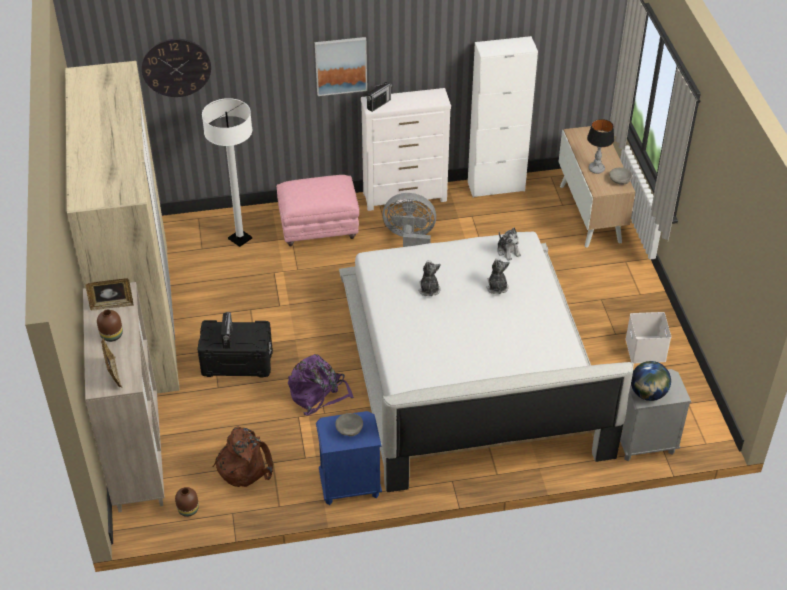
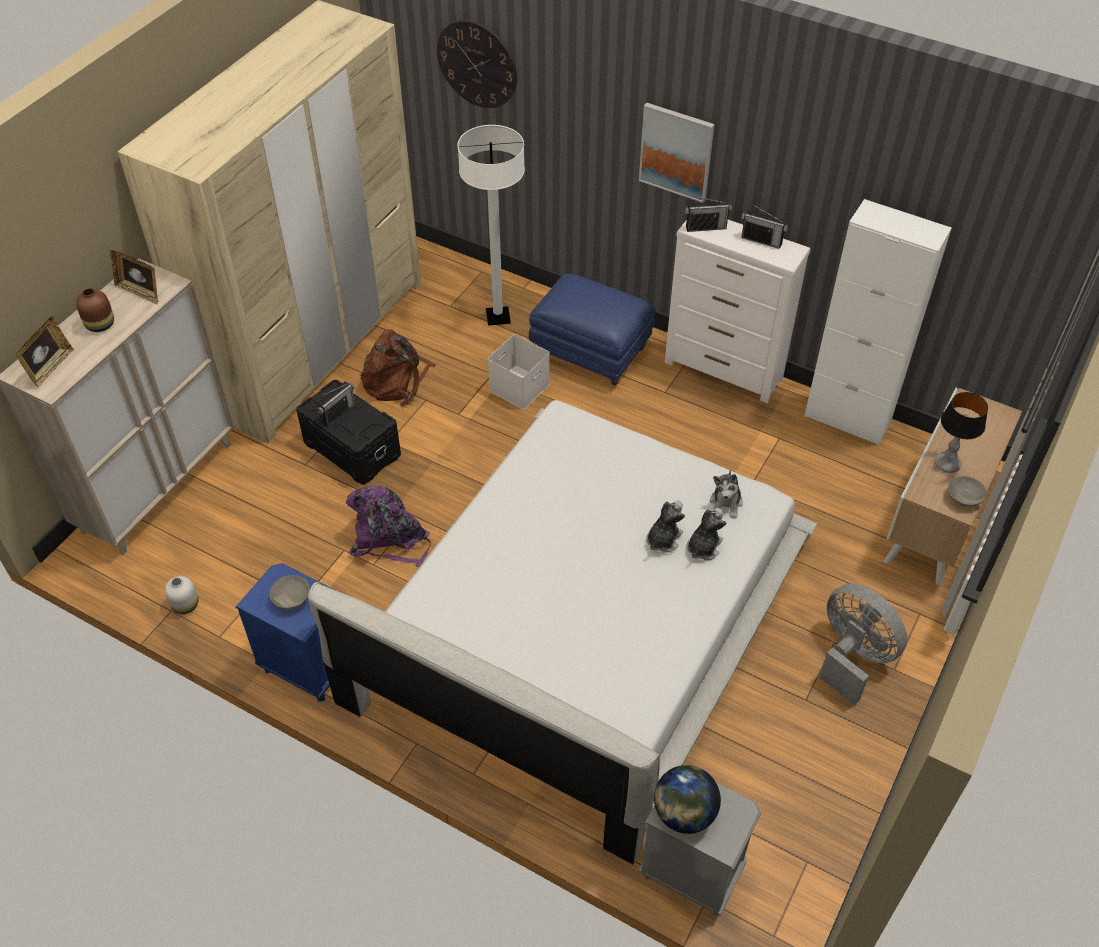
camera: 40 degrees right, 5 degrees up
(187, 509) = (138, 576): brown vase -> none
(237, 504) = (184, 604): none -> white vase
(244, 465) = (237, 566): brown backpack -> brown backpack (397, 381)
(319, 227) = (591, 351): pink ottoman -> blue ottoman
(410, 240) = (675, 425): grey fan -> grey fan (853, 656)
(416, 96) = (761, 240): none -> radio
(429, 289) = (582, 491): plush toy -> plush toy (703, 547)
(644, 349) = (824, 745): white storage box -> white storage box (519, 386)

